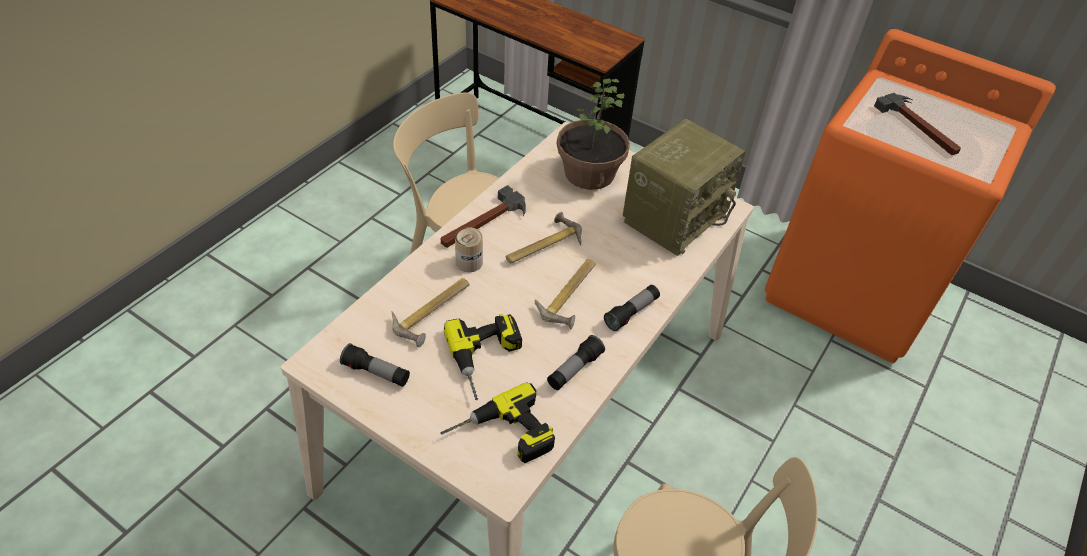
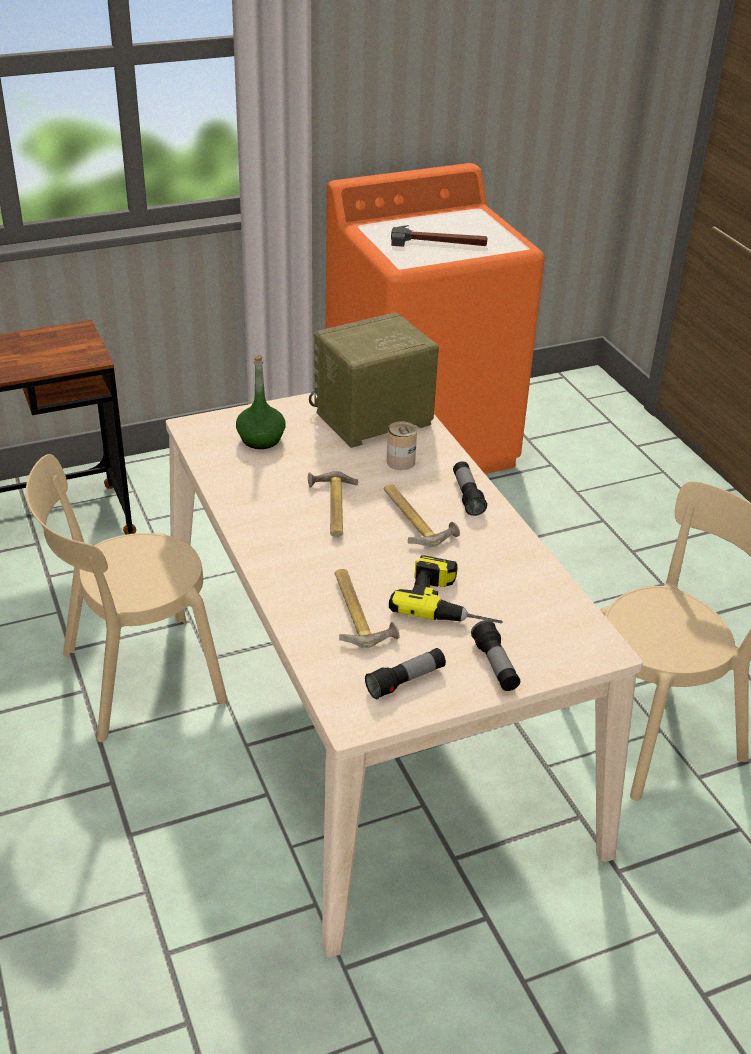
camera: 55 degrees left, 10 degrees down
(469, 262) = (310, 563): can -> can (400, 462)
(483, 223) = (262, 532): hammer -> none
(501, 437) = (549, 630): power drill -> none
(574, 369) = (506, 555): flashlight -> flashlight (495, 665)
(588, 173) = (261, 439): potted plant -> green bottle
(675, 216) = (372, 420): radio -> radio turned 105 degrees counterclockwise

